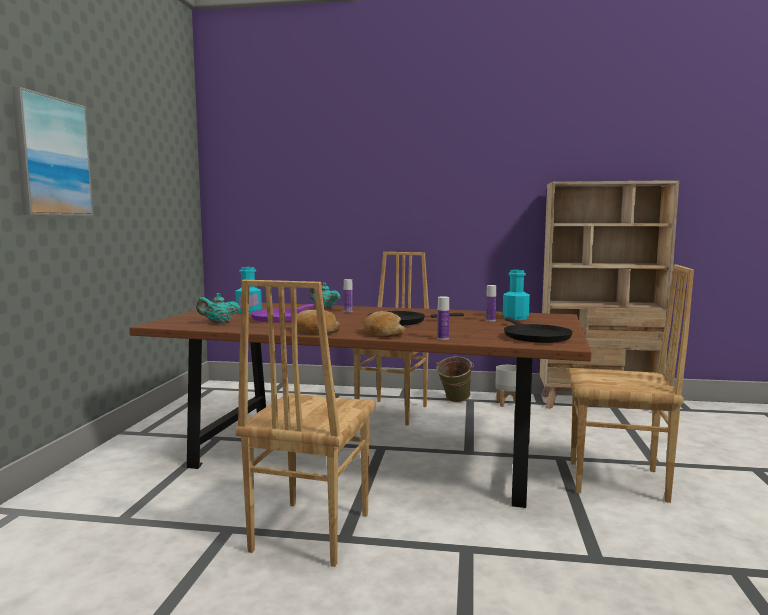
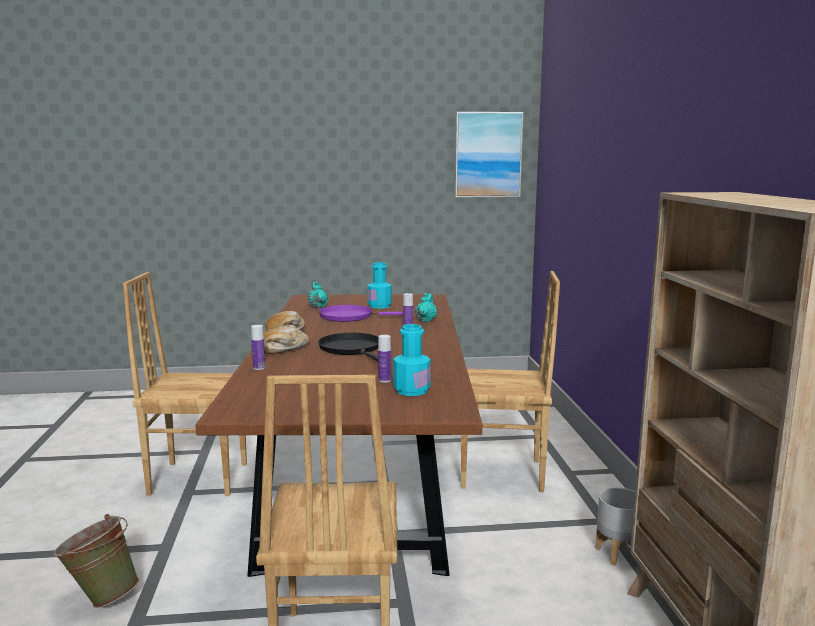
camera: 75 degrees right, 5 degrees up
(52, 157) = (302, 160): picture -> picture (487, 155)
(454, 401) = (584, 509): green bucket -> green bucket (101, 597)
(534, 336) = (276, 400): black frying pan -> none

